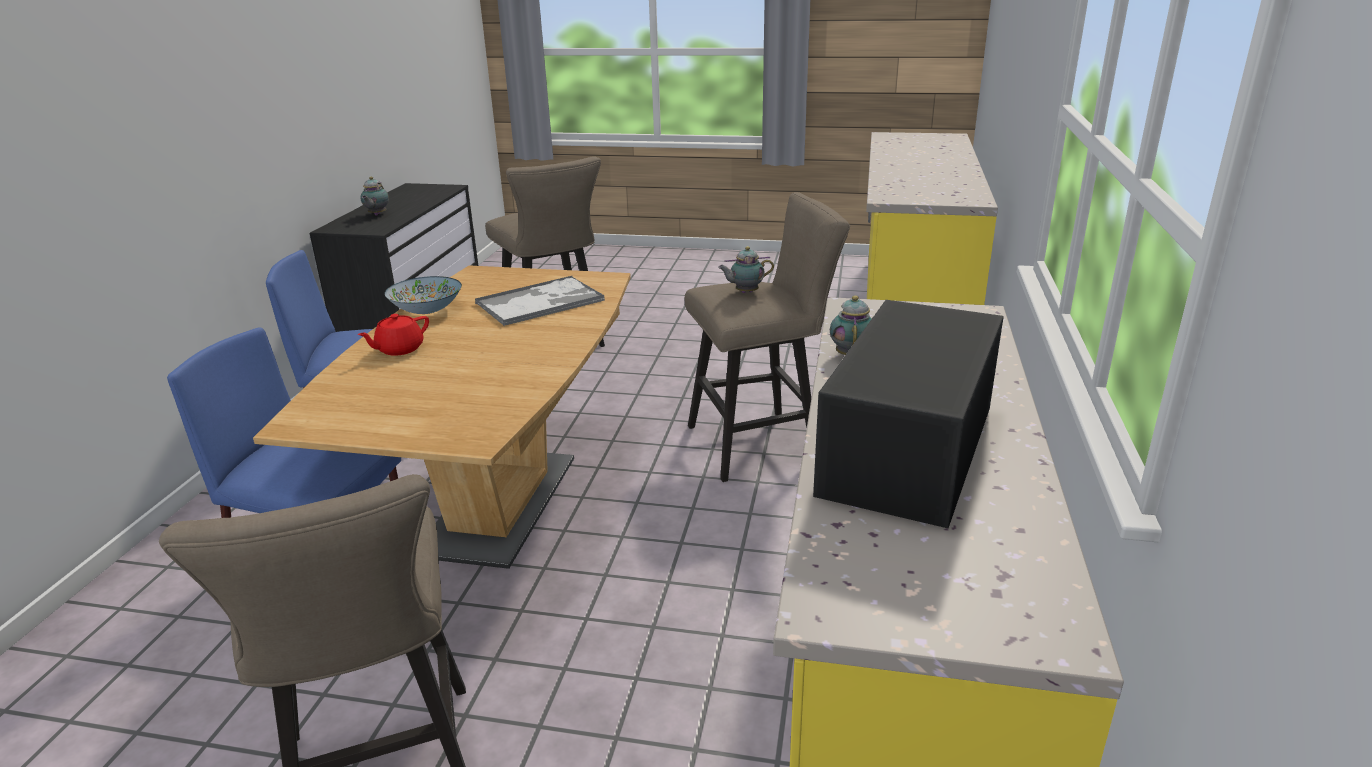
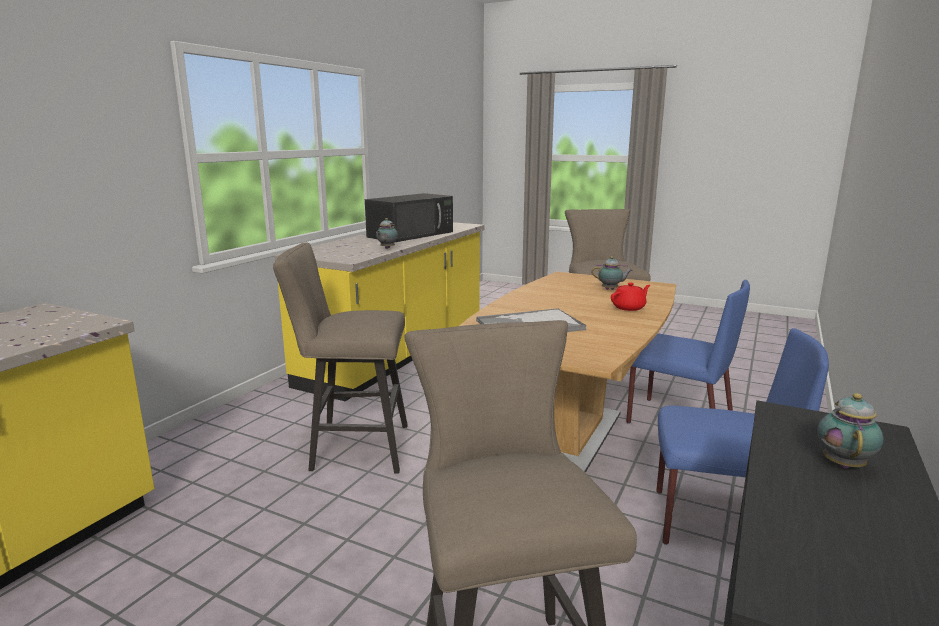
camera: 165 degrees left, 10 degrees down
(427, 310) = (627, 329): bowl -> none
(745, 292) = (361, 316): teapot -> teapot (611, 289)

